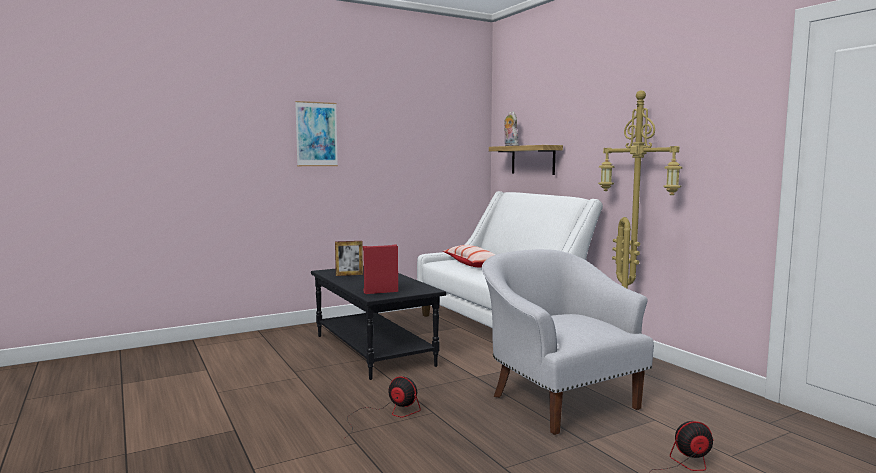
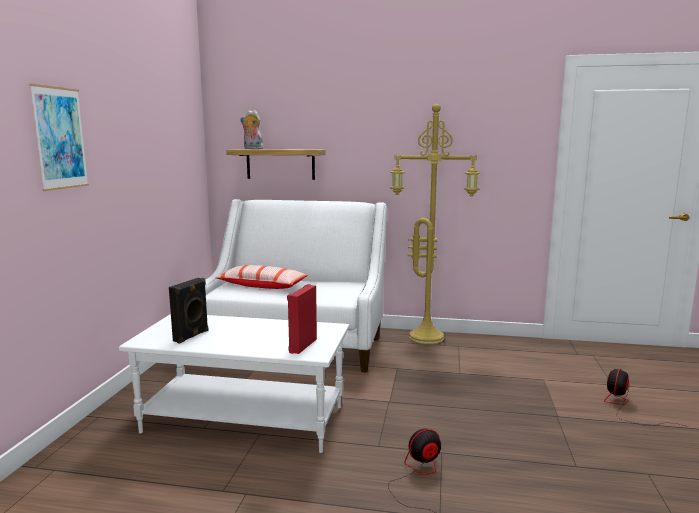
camera: 50 degrees left, 5 degrees up
(349, 275) = (192, 336): picture frame -> black speaker
(374, 350) = (246, 419): black coffee table -> white coffee table
(560, 400) = (478, 392): white armchair -> none

